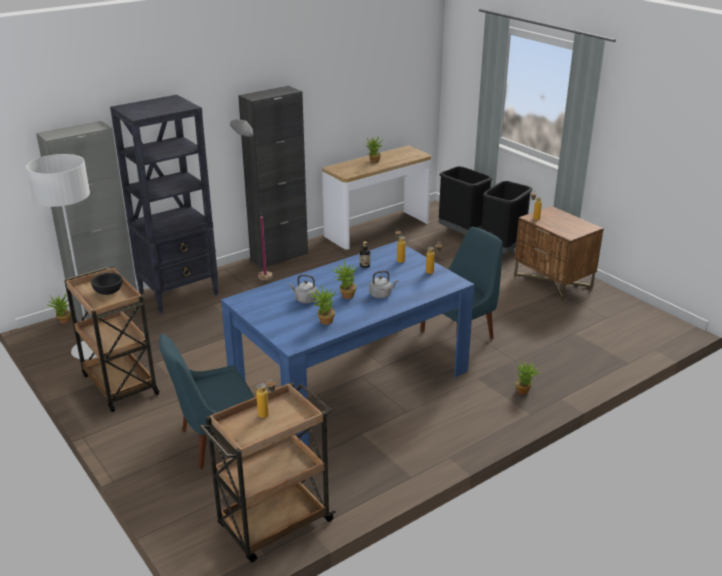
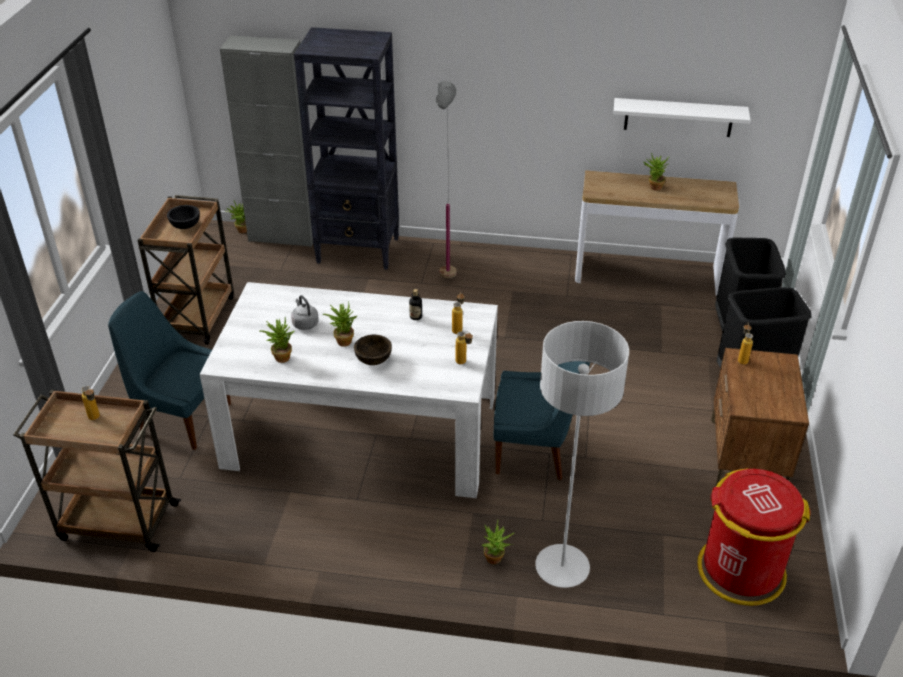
camera: 45 degrees right, 10 degrees up
(91, 351) = (221, 271): grey floor lamp -> grey floor lamp (562, 567)
(279, 257) = (499, 256): black cabinet -> none
(350, 379) = (362, 431): blue dining table -> white dining table
(370, 110) = (678, 117): none -> white shelf
(381, 295) = (373, 359): grey kettle -> brown bowl
(626, 327) = (740, 571): none -> red trash can

